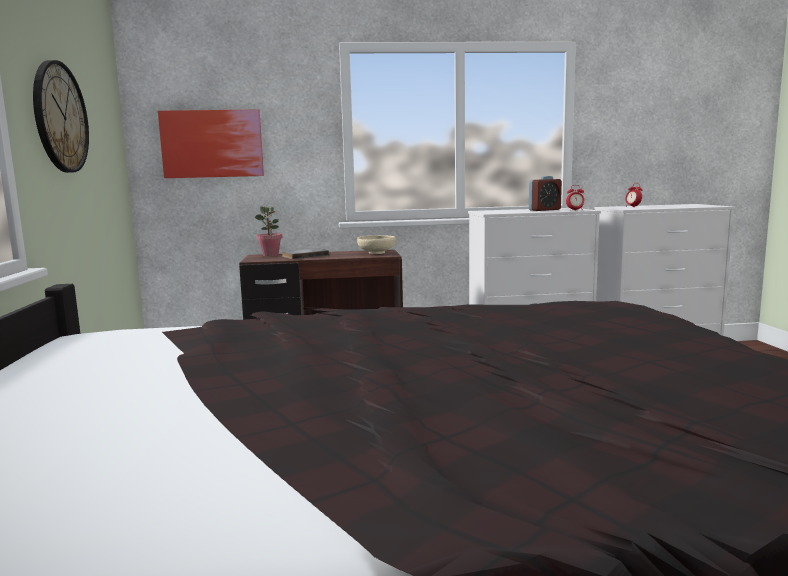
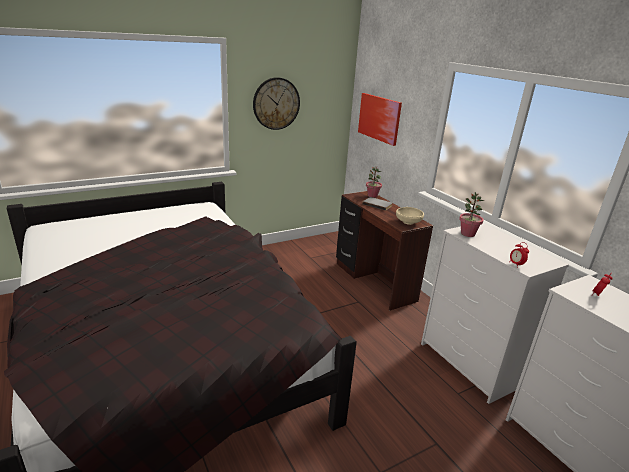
camera: 65 degrees right, 15 degrees up
(499, 212) = (467, 234): none -> potted plant
(544, 210) = (510, 251): alarm clock -> none

